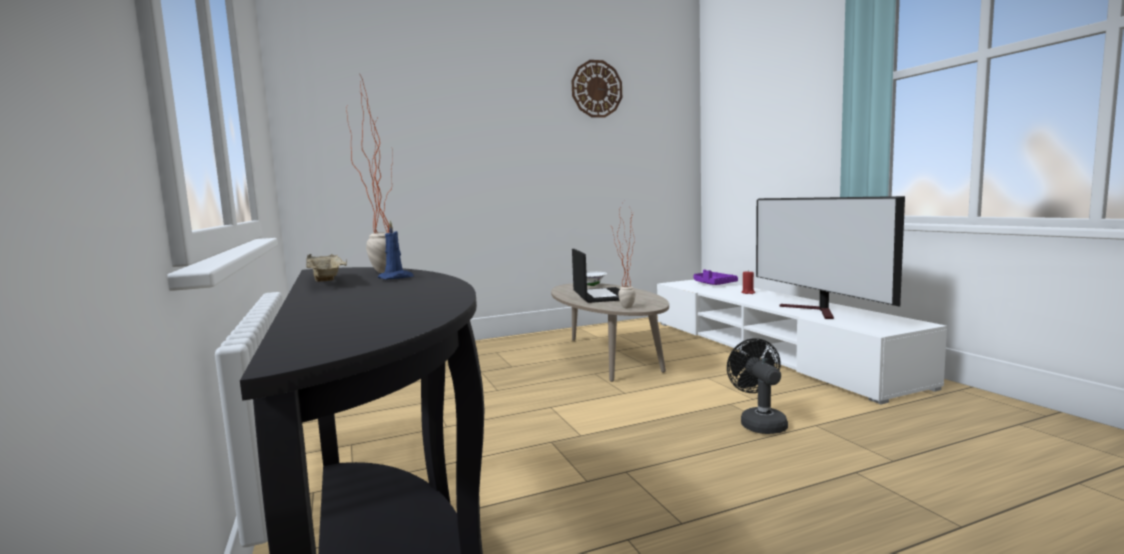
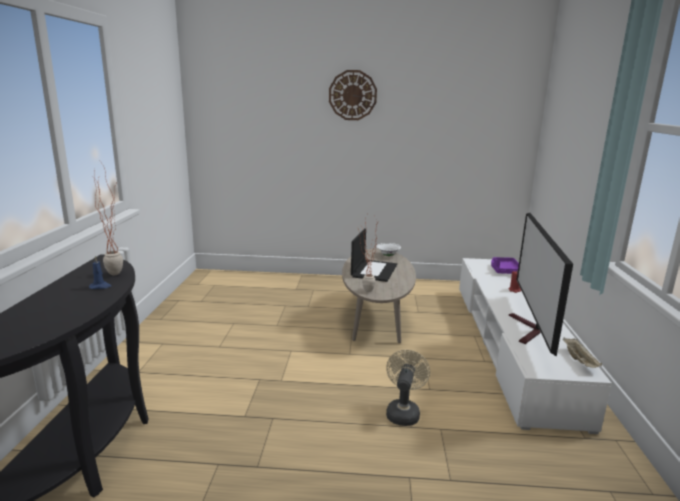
camera: 25 degrees right, 10 degrees up
(327, 282) = (71, 281): beige tray -> beige tray (580, 361)
(596, 89) = (435, 82): wall clock -> wall clock (352, 95)
(759, 423) = (403, 412): black fan -> beige fan

